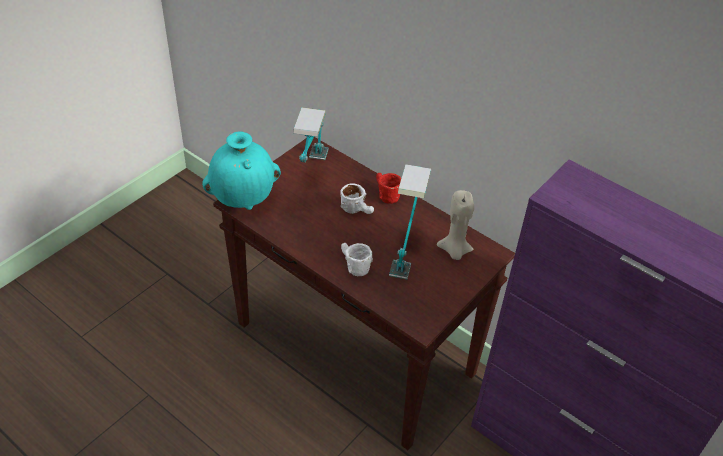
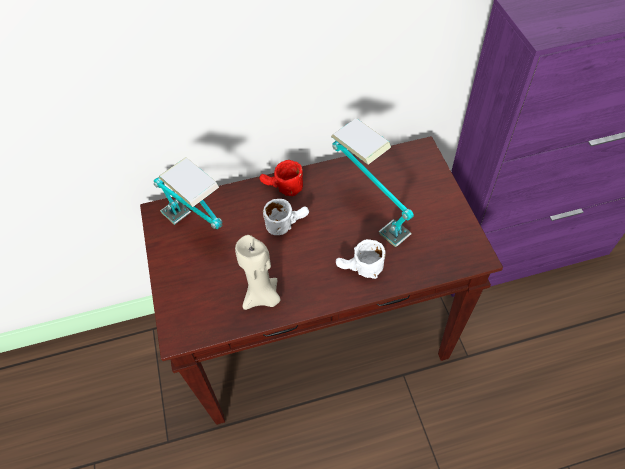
camera: 50 degrees left, 10 degrees up
(244, 200) = (185, 322): turquoise vase -> none
(454, 251) = (399, 177): beige candle -> beige candle (263, 297)

